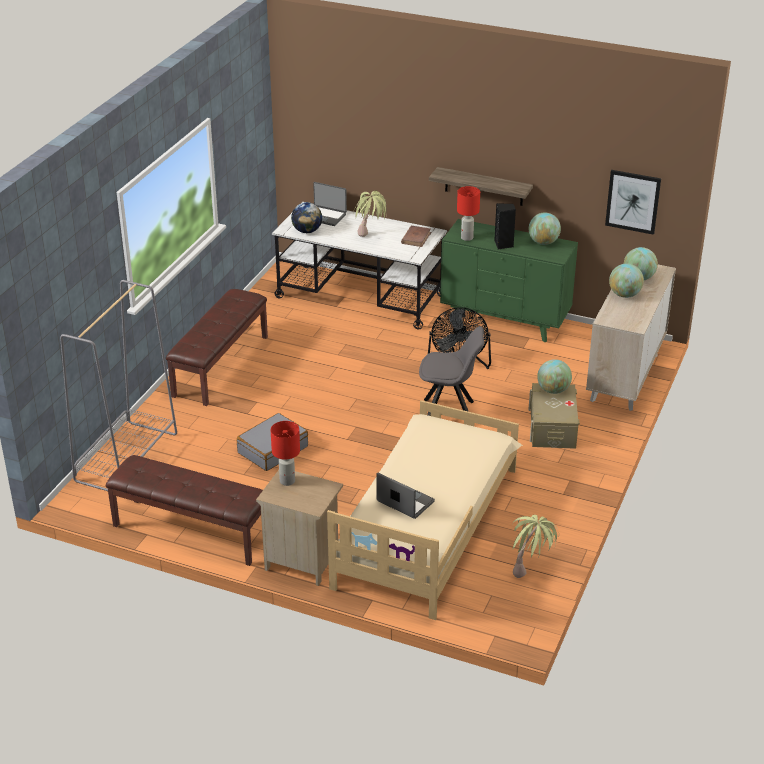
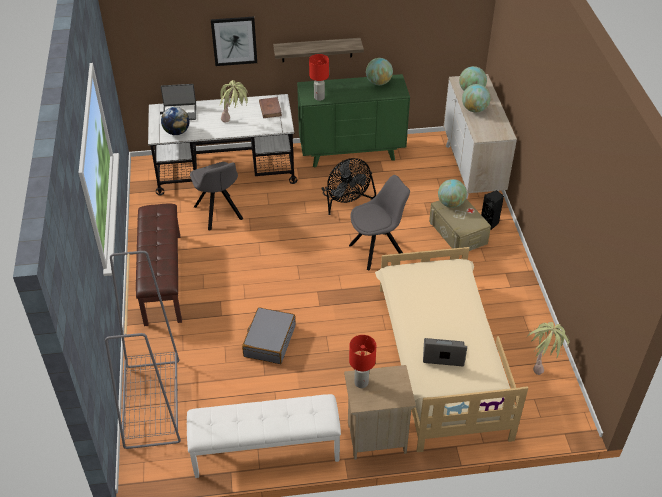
camera: 30 degrees left, 10 degrees up
(190, 532) = (265, 451): brown bench -> white bench
(320, 330) = (219, 213): none -> grey chair
(504, 245) = (352, 94): black speaker -> black speaker (490, 223)
(633, 201) = (446, 30): picture -> picture (234, 41)

